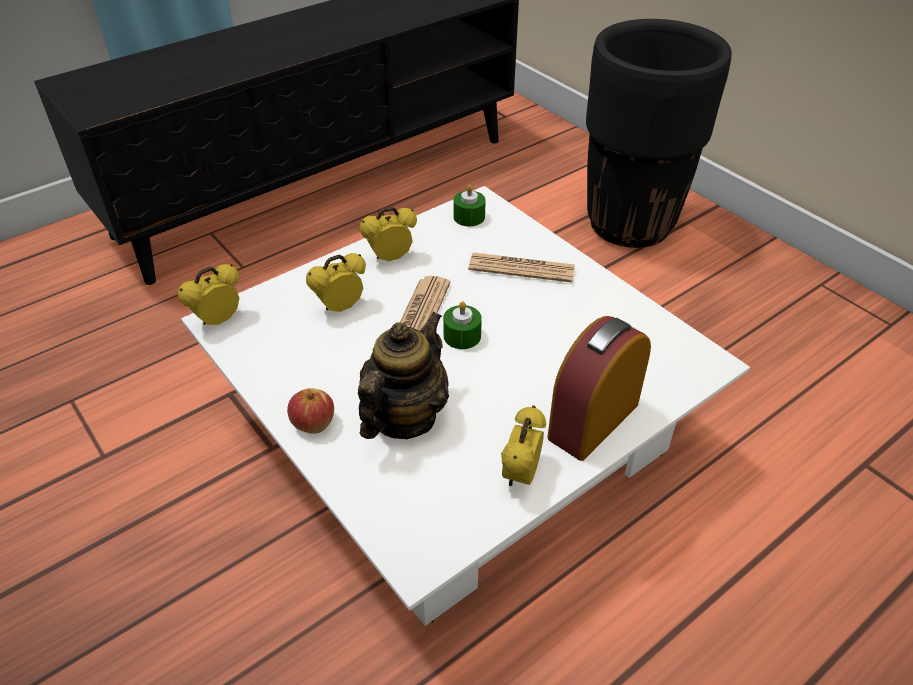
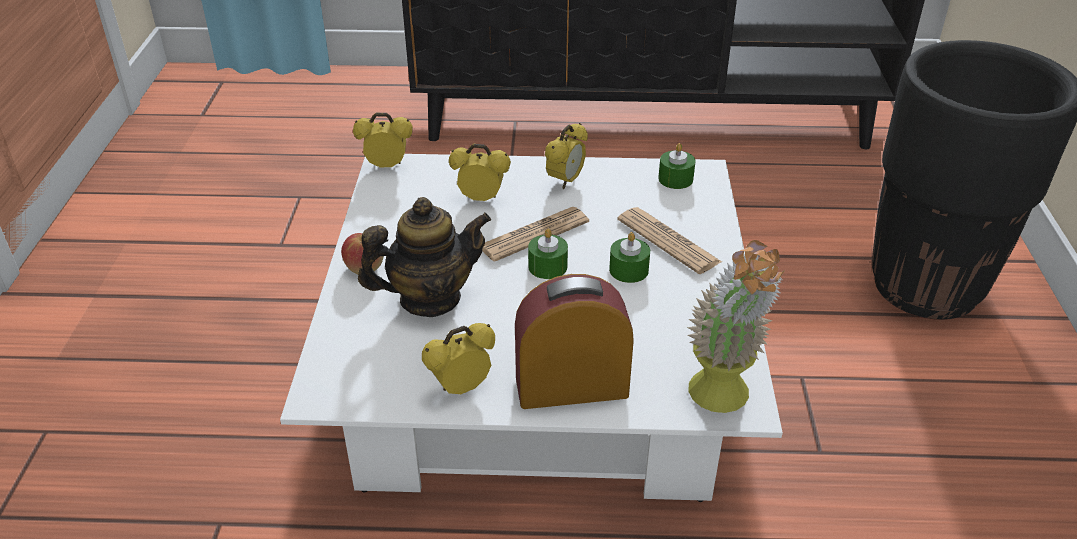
camera: 40 degrees right, 5 degrees down
(390, 258) = (565, 181): alarm clock -> alarm clock turned 105 degrees clockwise
(522, 306) = (628, 270): none -> green candle
(696, 369) = (722, 403): none -> potted plant

